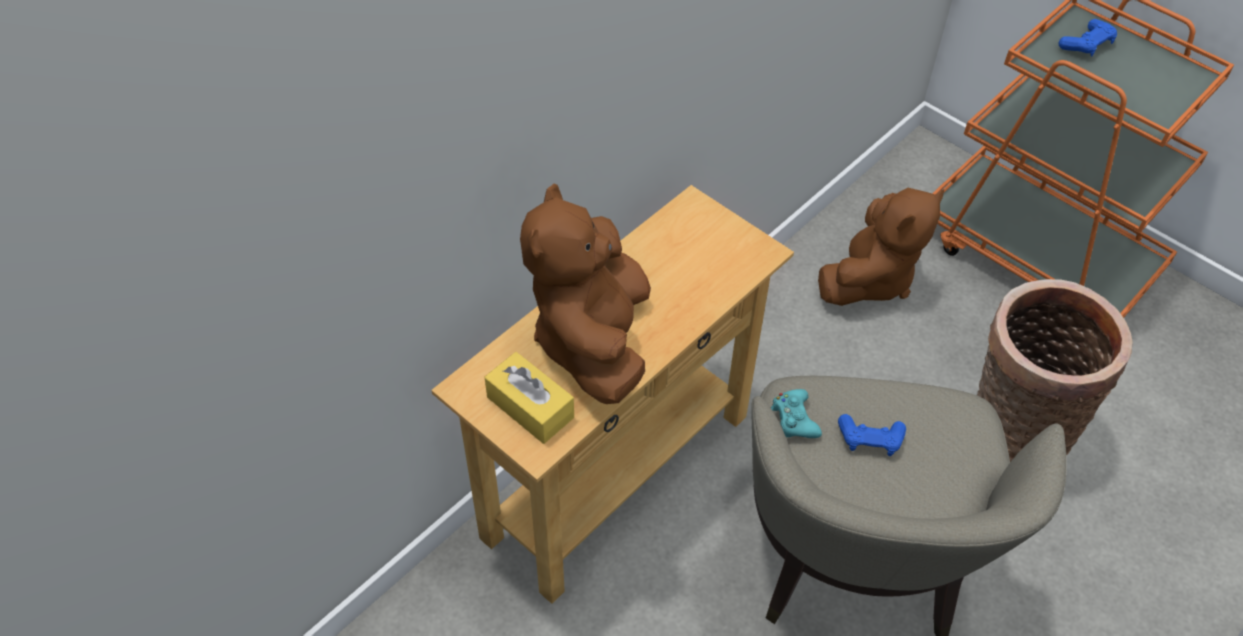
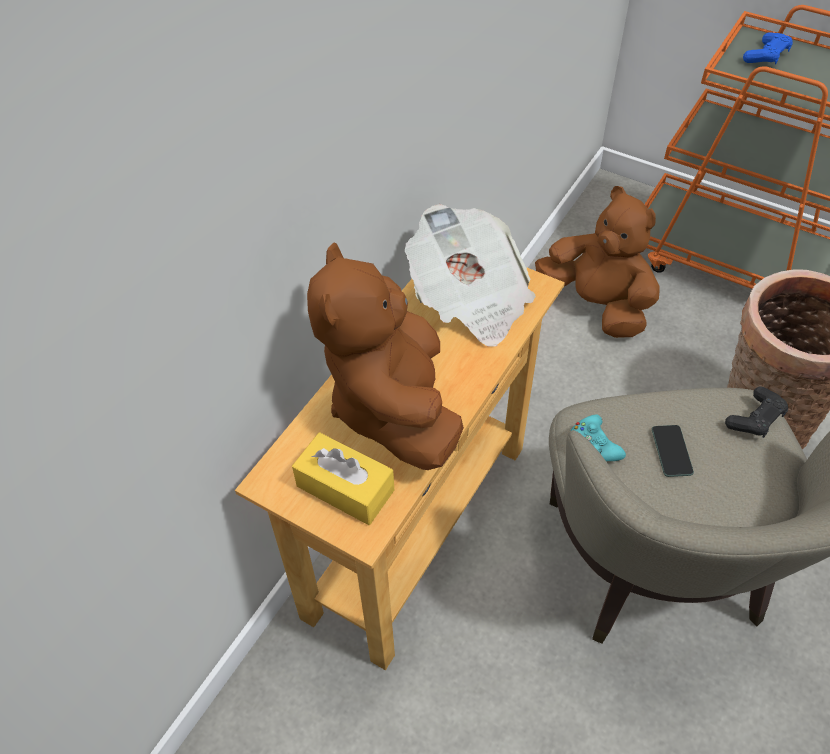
camera: 10 degrees left, 0 degrees up
(695, 252) = (470, 299): none -> newspaper
(870, 279) = (596, 305): brown plush toy -> brown plush toy turned 75 degrees counterclockwise
(870, 439) = (671, 451): blue game controller -> phone
(967, 424) = (755, 419): none -> black game controller

